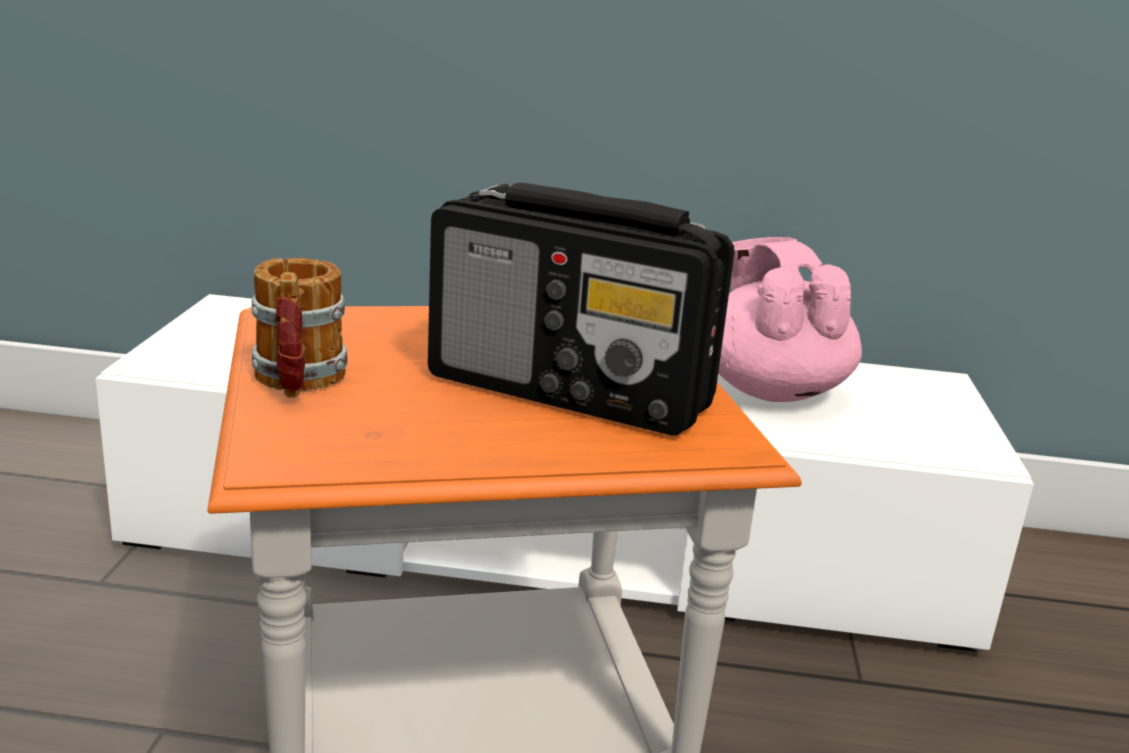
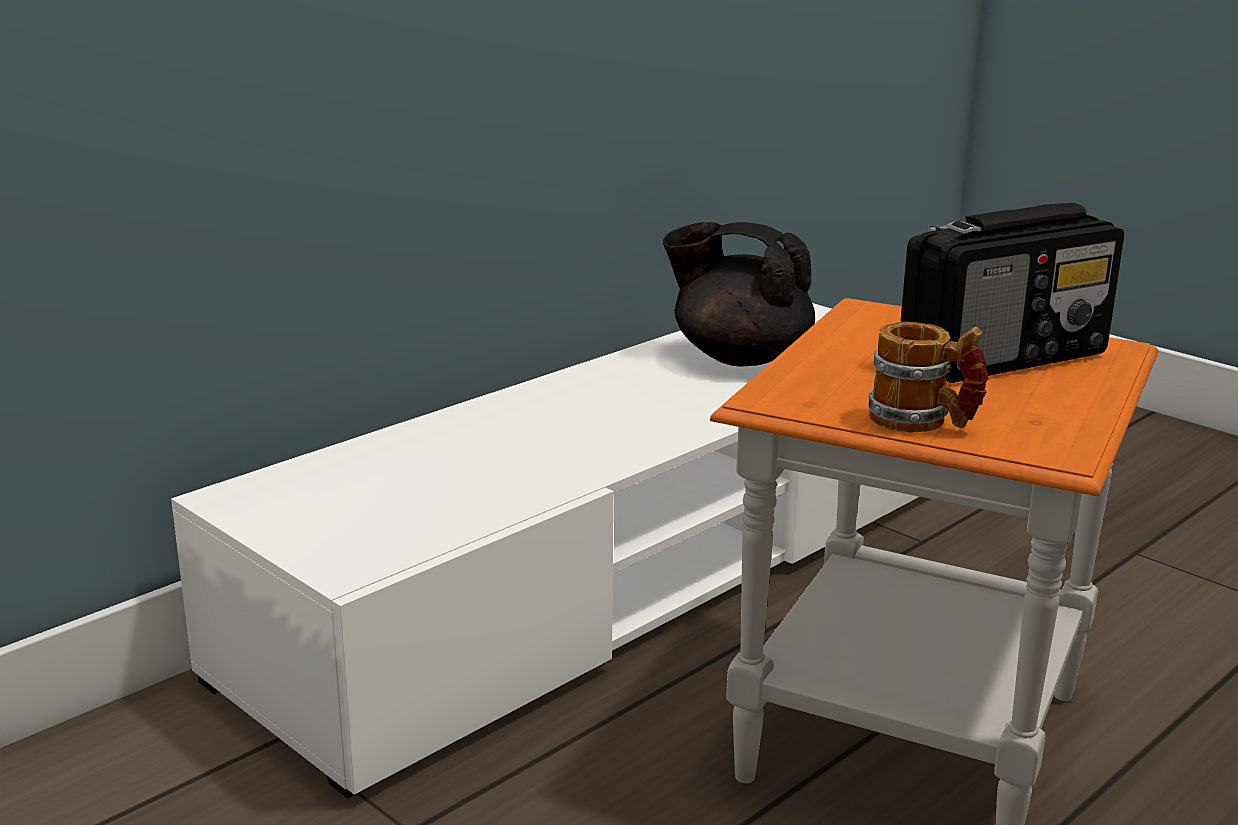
camera: 50 degrees left, 0 degrees up
(770, 389) = (739, 357): pink teapot -> black teapot

